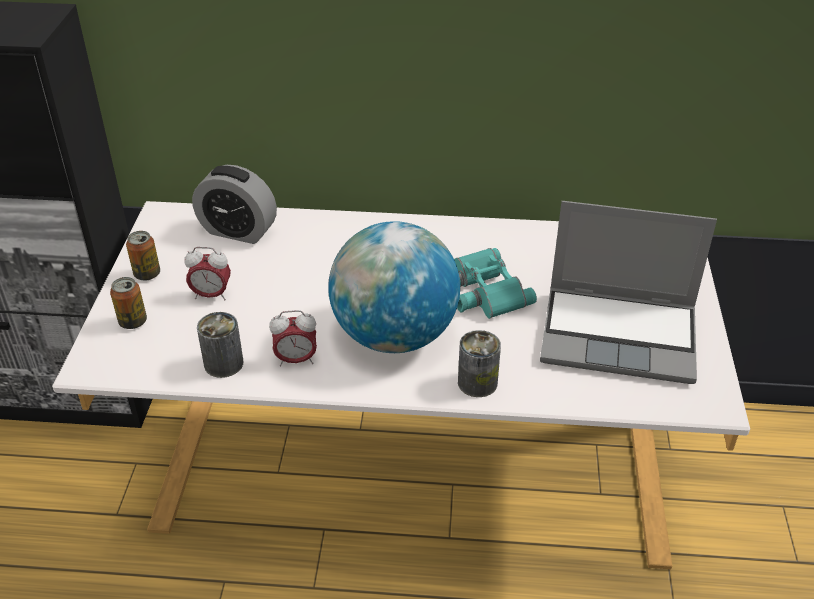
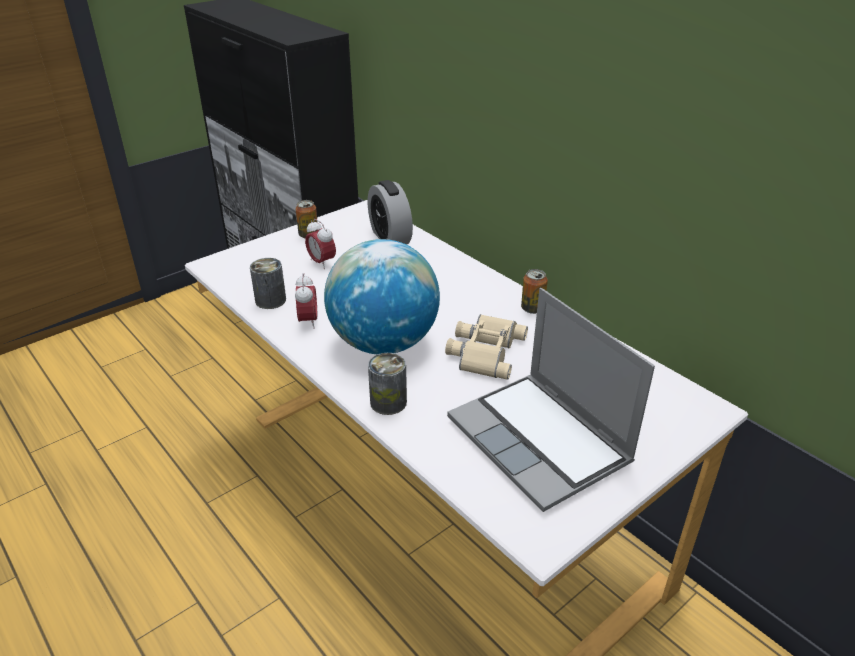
camera: 45 degrees right, 5 degrees down
(133, 322) = (264, 254): can -> can (532, 308)
(296, 360) = (308, 321): alarm clock -> alarm clock turned 135 degrees counterclockwise
(481, 291) = (484, 351): turquoise binoculars -> beige binoculars

